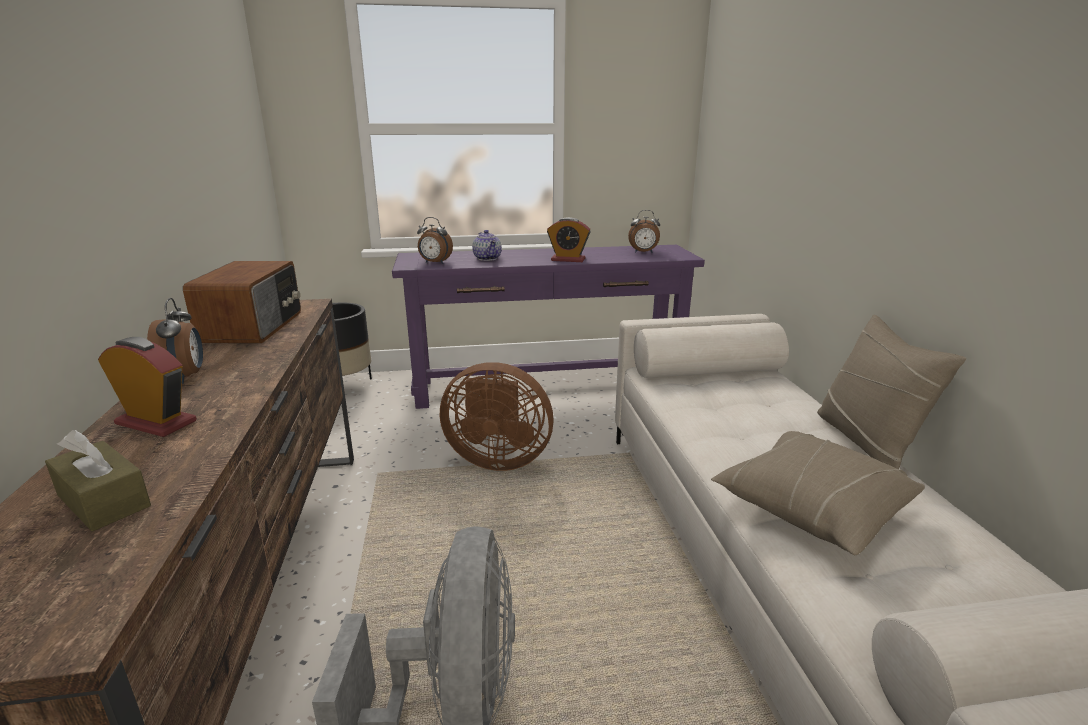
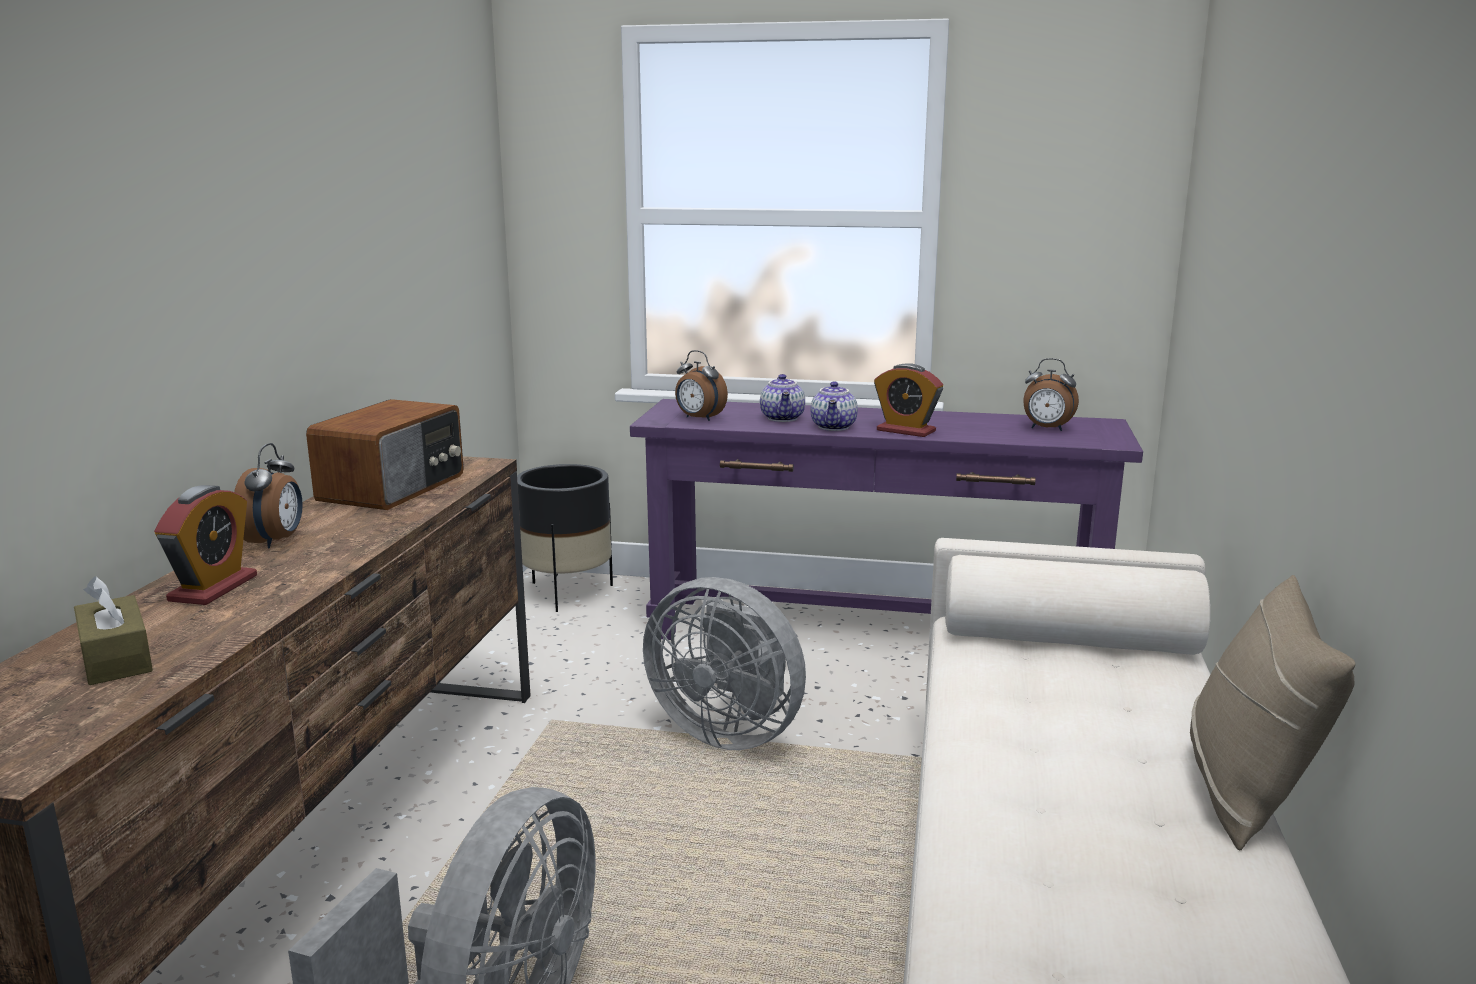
camera: 20 degrees right, 5 degrees down
(156, 423) = (213, 588): alarm clock -> alarm clock turned 60 degrees clockwise
(497, 459) = (729, 731): brown fan -> grey fan
(524, 261) = (834, 427): none -> teapot
(811, 508) = (1046, 865): beige pillow -> none

